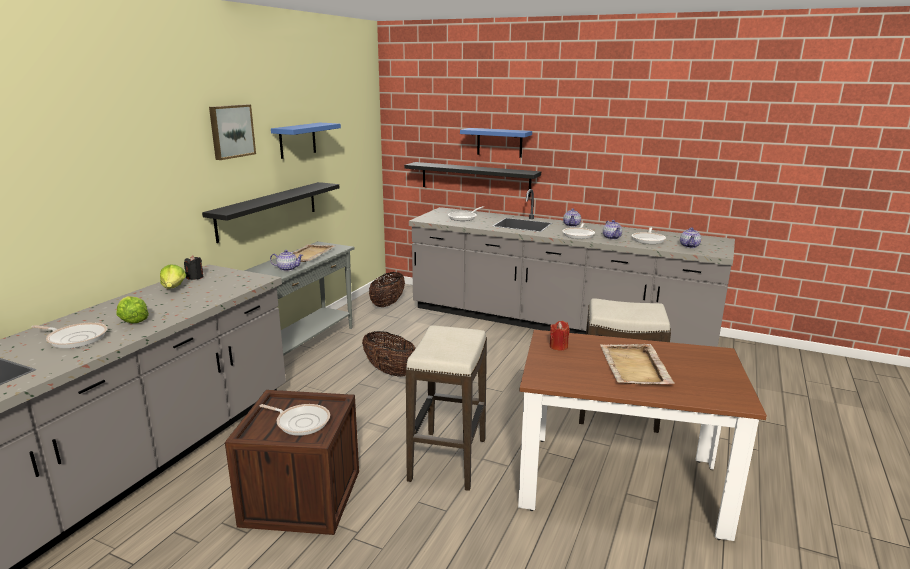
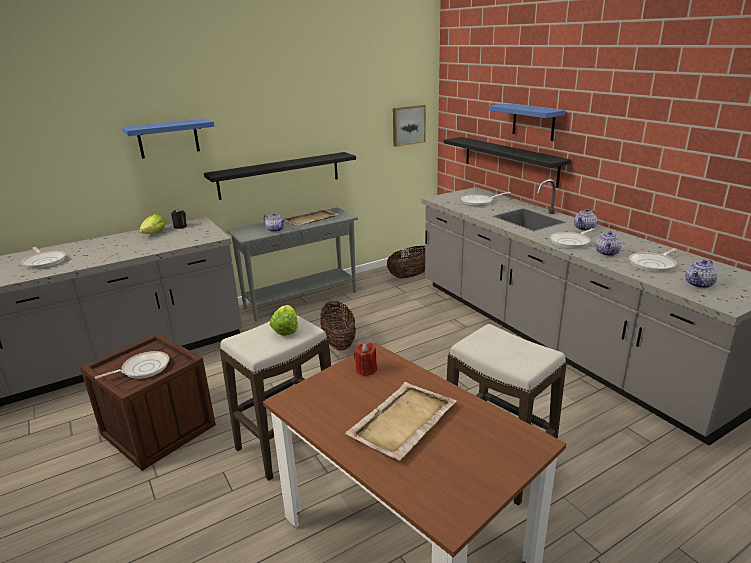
camera: 35 degrees right, 5 degrees up
(132, 320) = (92, 254): lettuce -> lettuce (285, 329)
(231, 131) = (237, 103): picture -> picture (408, 125)
(297, 140) = (318, 112): blue shelf -> blue shelf (168, 138)
(301, 422) = (143, 369): frying pan -> frying pan turned 90 degrees counterclockwise

